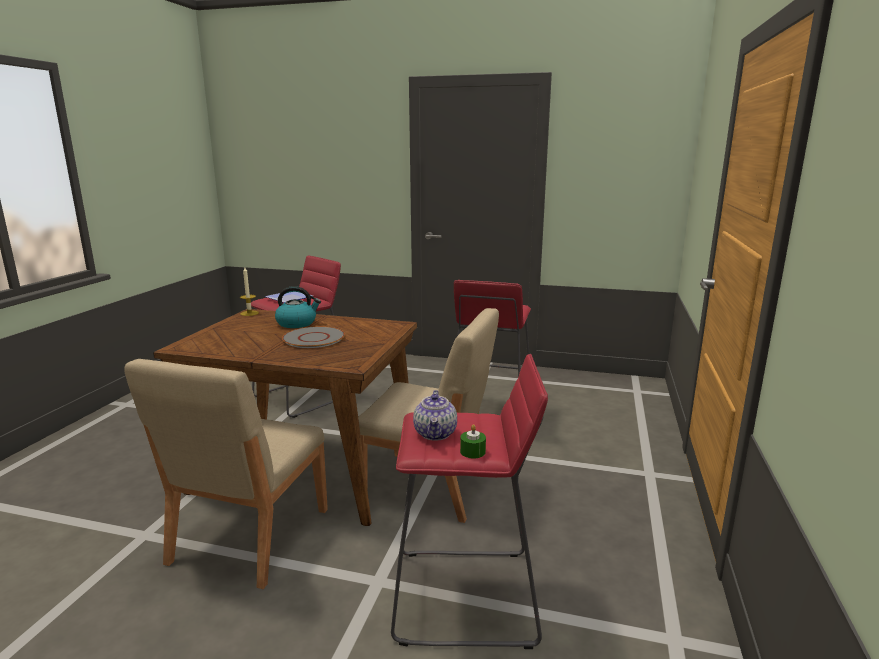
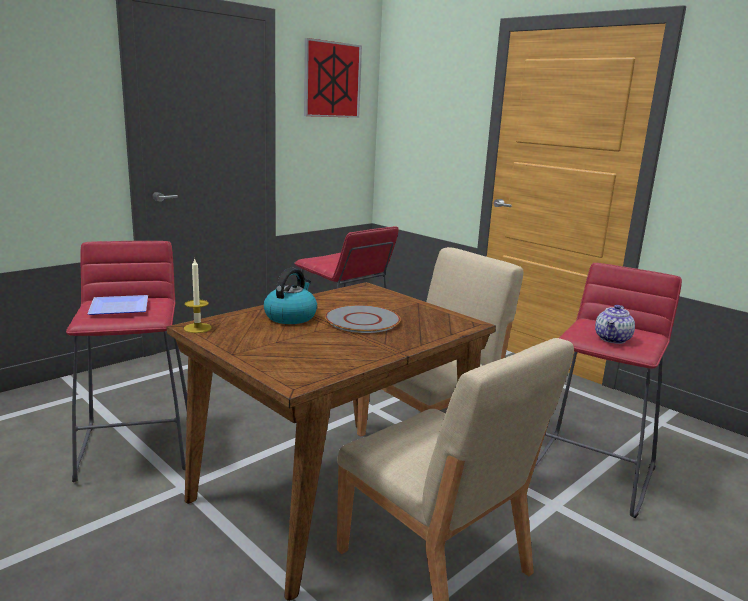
camera: 60 degrees left, 0 degrees up
(436, 434) = (613, 339): teapot -> teapot turned 90 degrees clockwise
(472, 451) = (648, 337): green candle -> none
(622, 134) = (332, 80): none -> picture

